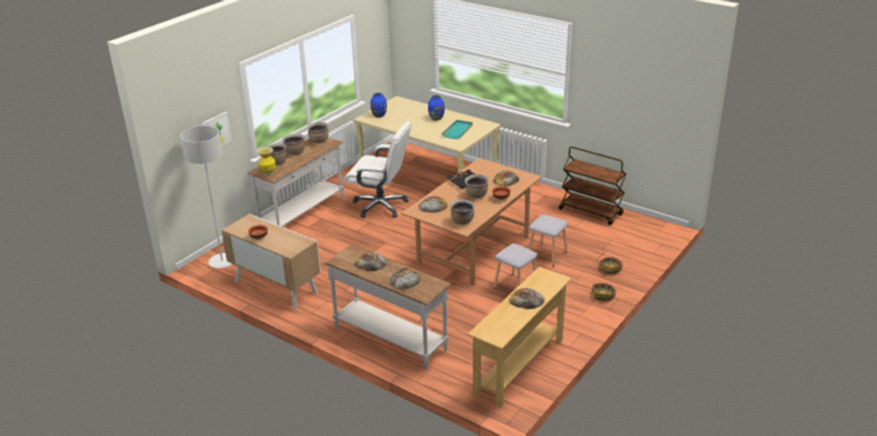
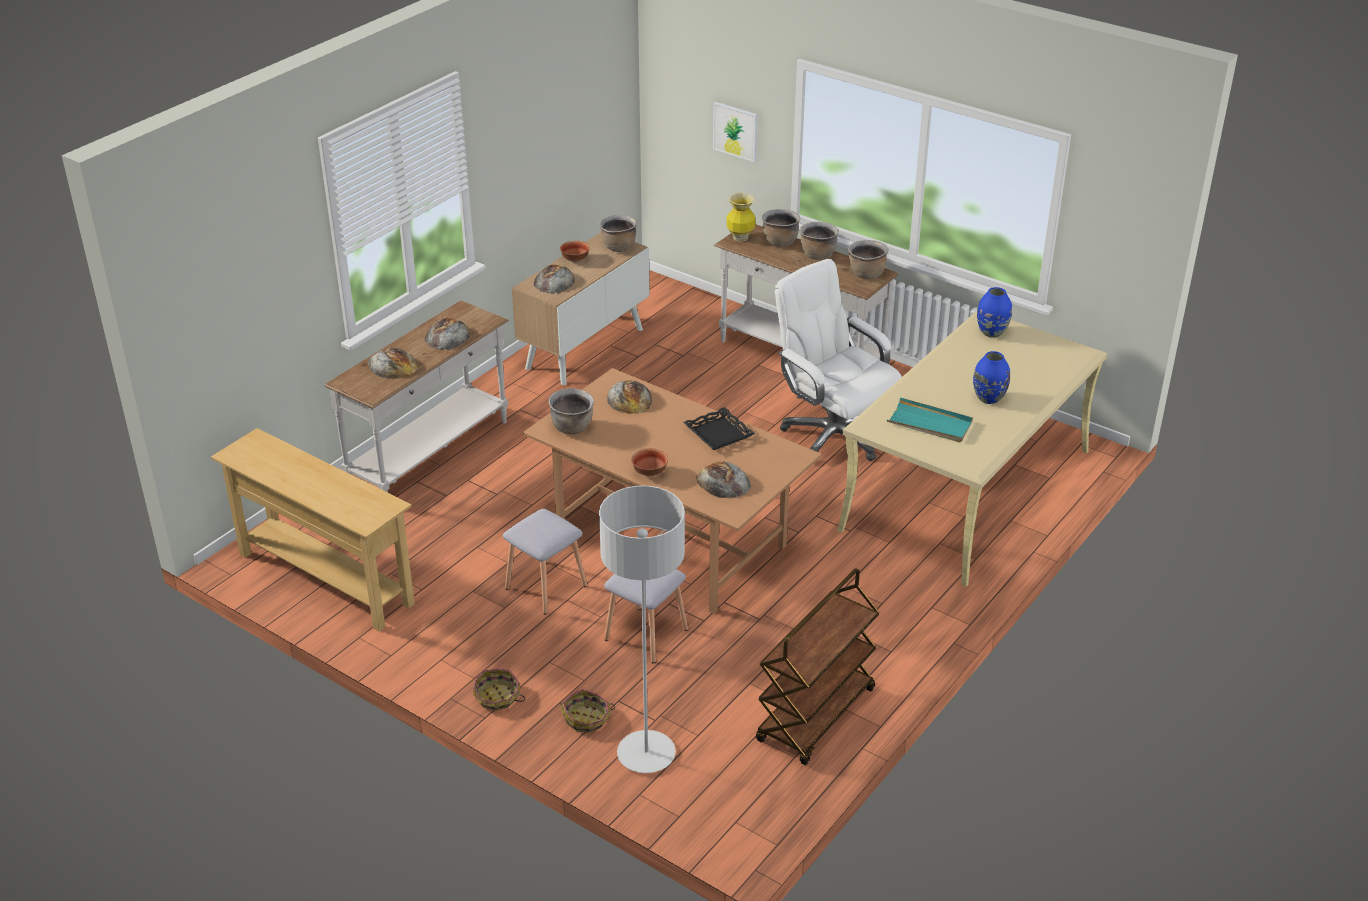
camera: 90 degrees right, 5 degrees up
(222, 262) = (658, 299): grey floor lamp -> grey floor lamp (646, 754)
(381, 206) = (832, 435): white office chair -> white office chair turned 120 degrees clockwise
(476, 195) = (663, 445): brown cooking pot -> brown cooking pot (618, 247)
(526, 300) = (318, 484): bread -> bread (554, 281)

